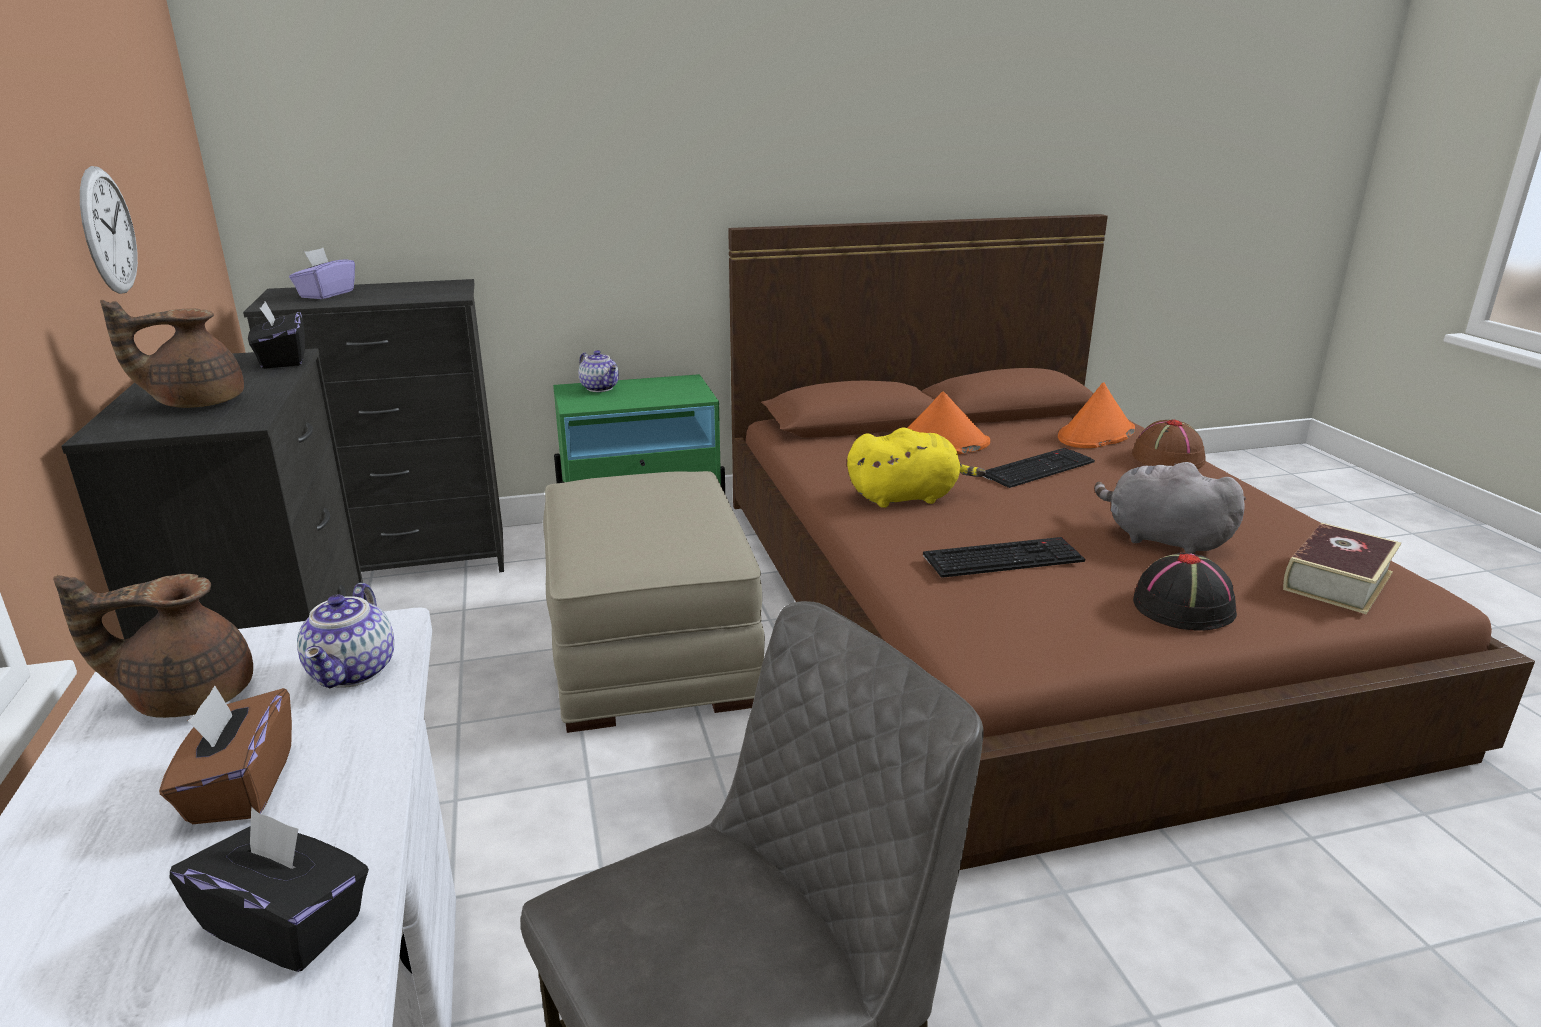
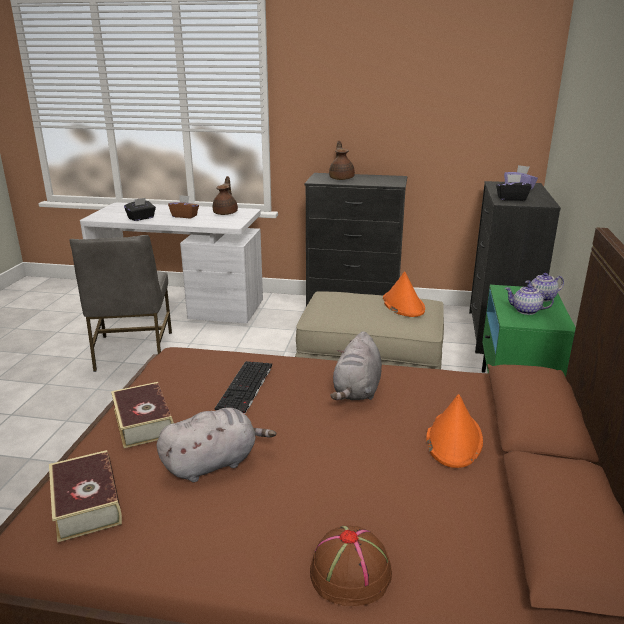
camera: 115 degrees right, 0 degrees up
(108, 231) = (400, 128): wall clock -> none
(282, 360) = (388, 184): black tissue box -> black tissue box (511, 198)
(354, 672) = (215, 222): teapot -> teapot (525, 311)
(907, 497) = (357, 390): yellow plush toy -> grey plush toy
(1037, 467) = (373, 467): keyboard -> none
(1095, 435) = (447, 558): orange hat -> orange hat (403, 305)
(1183, 607) = (143, 422): black hat -> book

